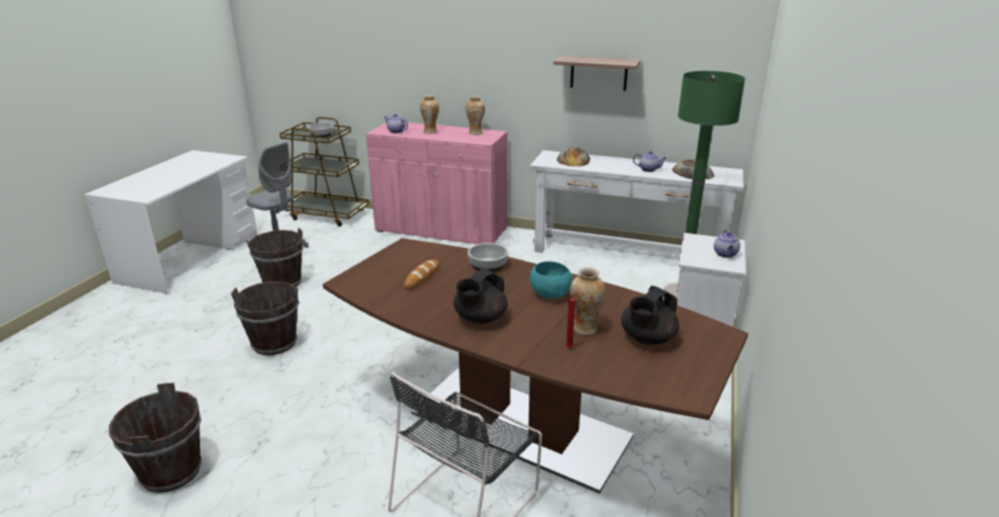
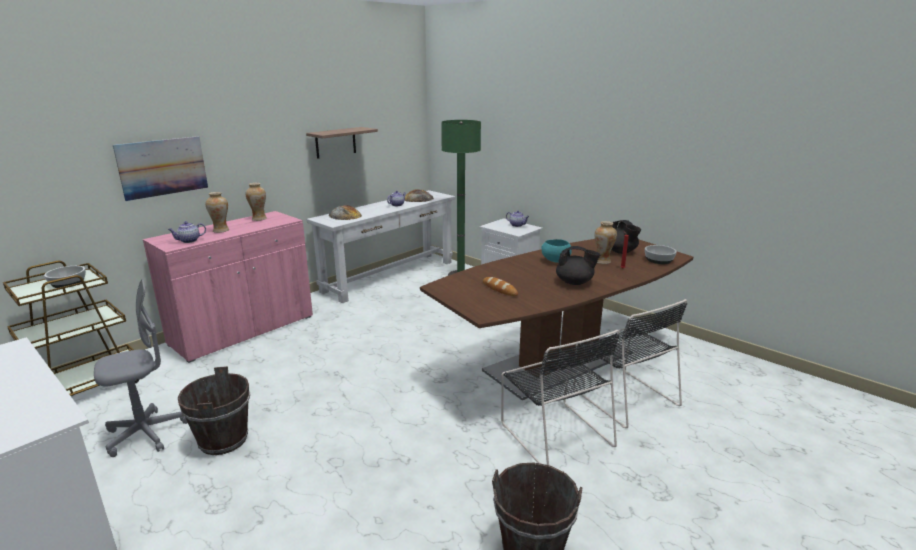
camera: 65 degrees left, 5 degrees down
(274, 343) = (353, 459): brown bucket -> none
(357, 451) = (554, 433): none -> black chair
(415, 64) = (163, 167): none -> picture
(480, 318) = (575, 282): black teapot -> black teapot turned 45 degrees counterclockwise
(488, 265) = (499, 268): bowl -> bowl (659, 260)

